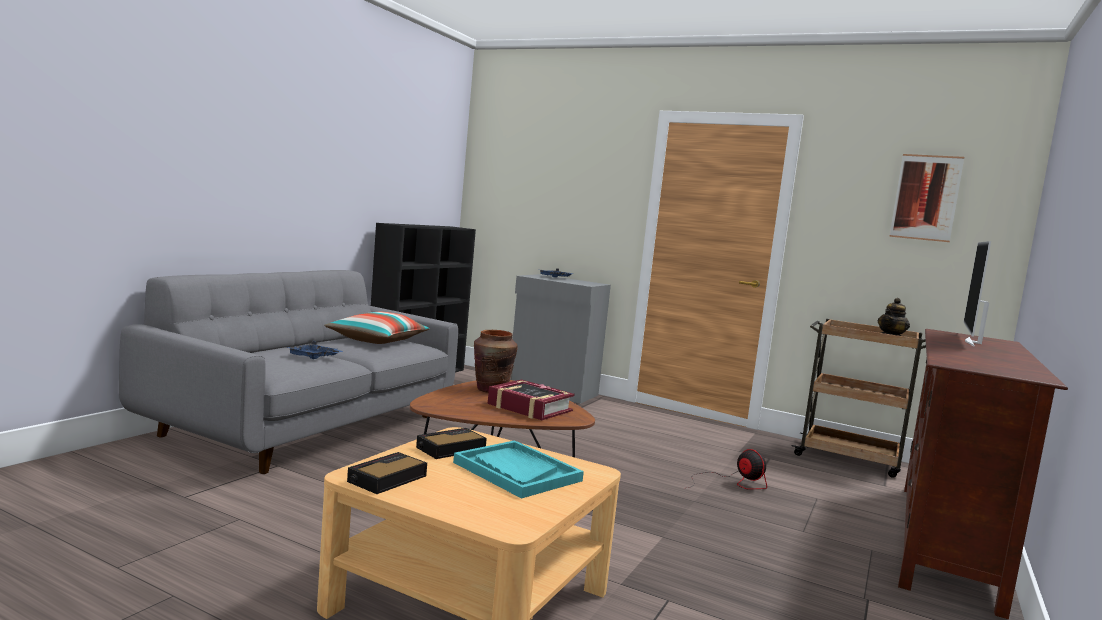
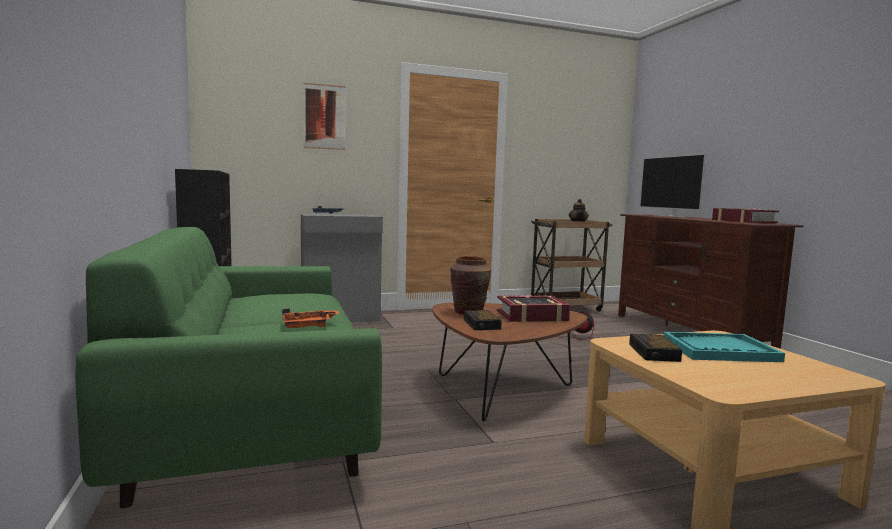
camera: 45 degrees left, 0 degrees up
(307, 426) = (253, 416): grey sofa -> green sofa
(313, 357) = (308, 326): blue tray -> orange tray
(377, 340) = (279, 298): pillow -> none
(386, 479) = (734, 385): alarm clock -> alarm clock (482, 324)
(926, 197) = (580, 133): picture -> picture (324, 117)
(990, 363) = (743, 221): none -> book

